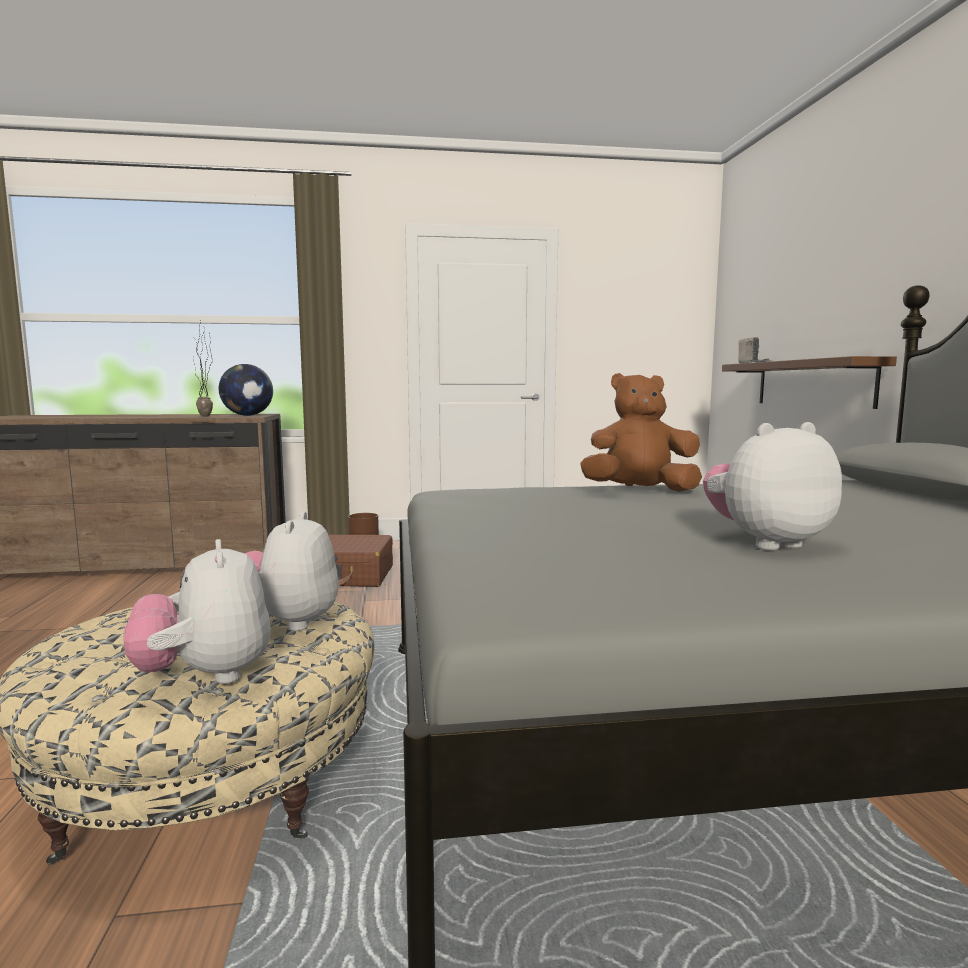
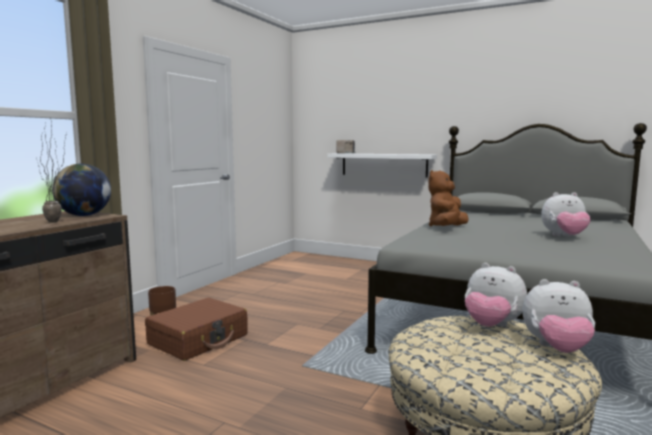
camera: 55 degrees left, 0 degrees up
(765, 542) = (564, 237): plush toy -> plush toy turned 105 degrees counterclockwise
(812, 383) = (383, 165): brown shelf -> white shelf

